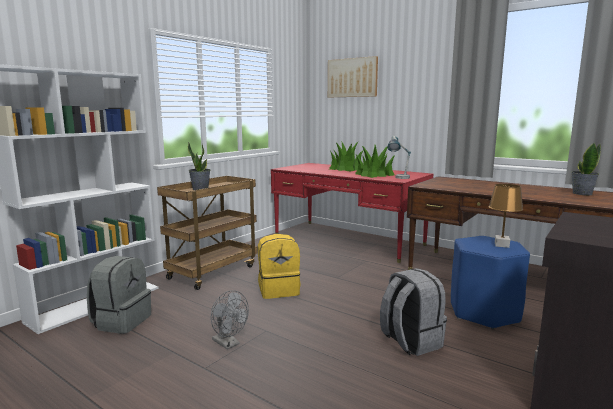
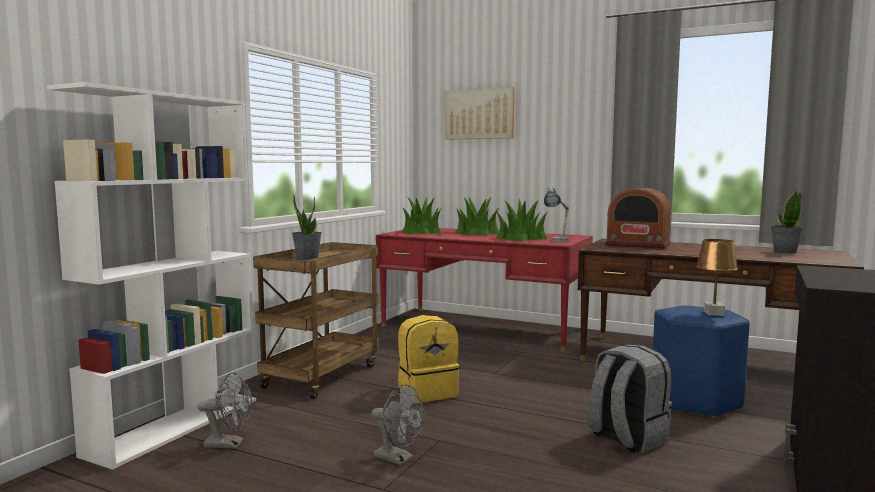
camera: 10 degrees left, 5 degrees down
(121, 321) = (229, 444): grey backpack -> grey fan
(305, 167) = (421, 232): none -> potted plant
(461, 183) = (638, 244): none -> radio

